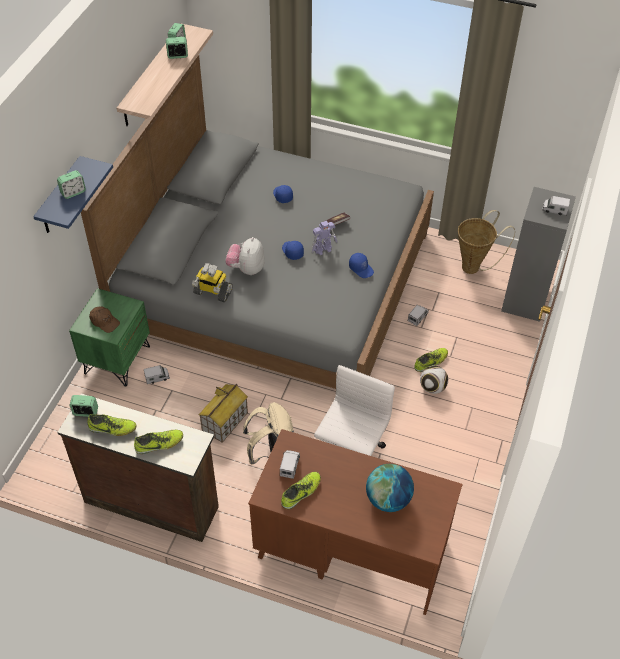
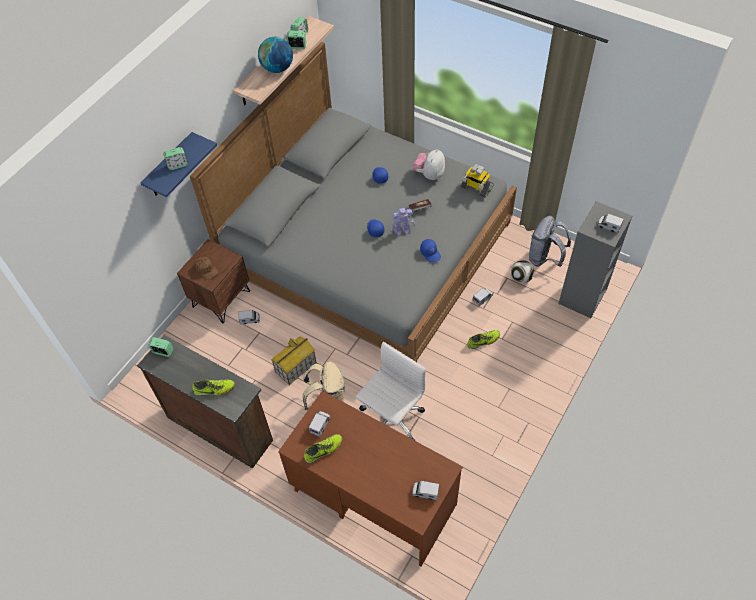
camera: 15 degrees right, 5 degrees up
(112, 428) = (181, 369): shoe -> none
(117, 359) = (221, 298): green nightstand -> brown nightstand
(212, 292) = (299, 257): toy robot -> toy robot (476, 188)
(246, 269) = (332, 239): plush toy -> plush toy (429, 174)
(388, 499) = (395, 469): globe -> globe (277, 68)
(429, 518) = (425, 492): none -> toy truck
(432, 388) = (479, 365): football -> football (521, 278)
(474, 266) = (545, 258): basket -> grey backpack

